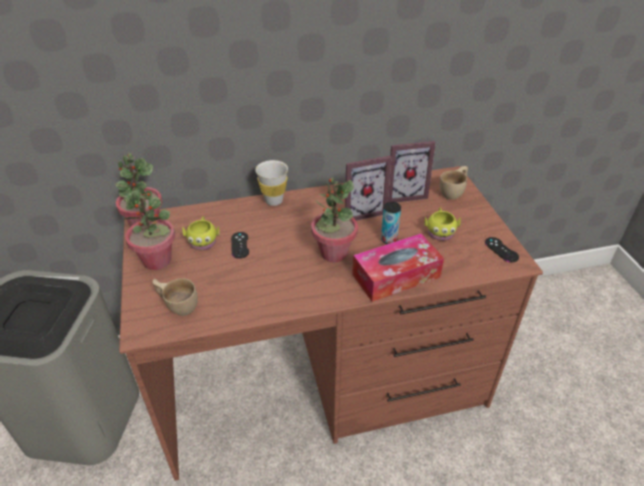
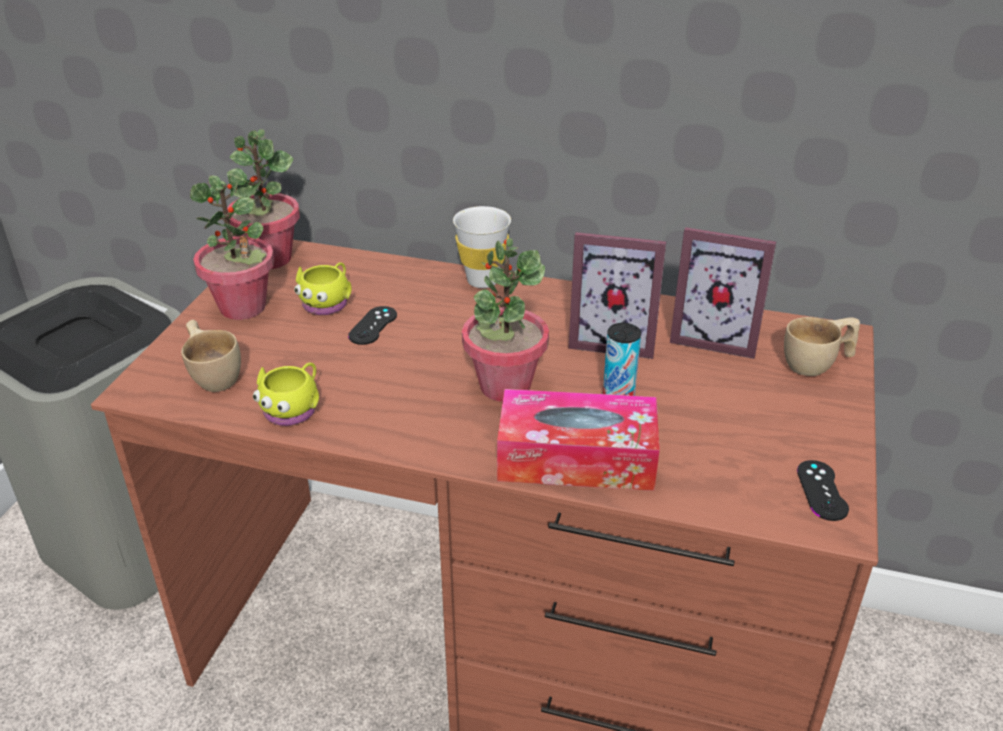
camera: 30 degrees right, 5 degrees down
(440, 231) = (726, 418): yellow mug -> yellow mug (293, 408)

